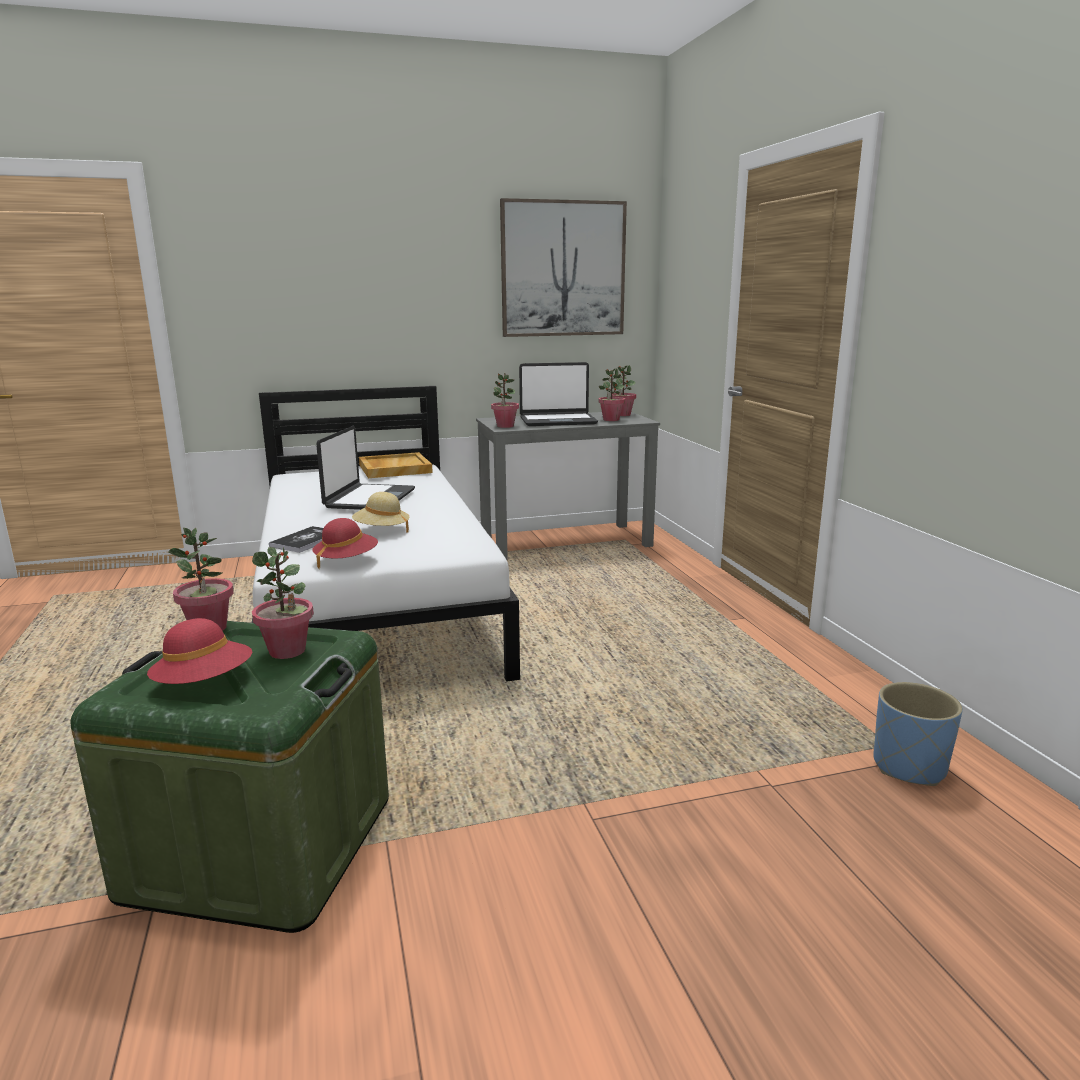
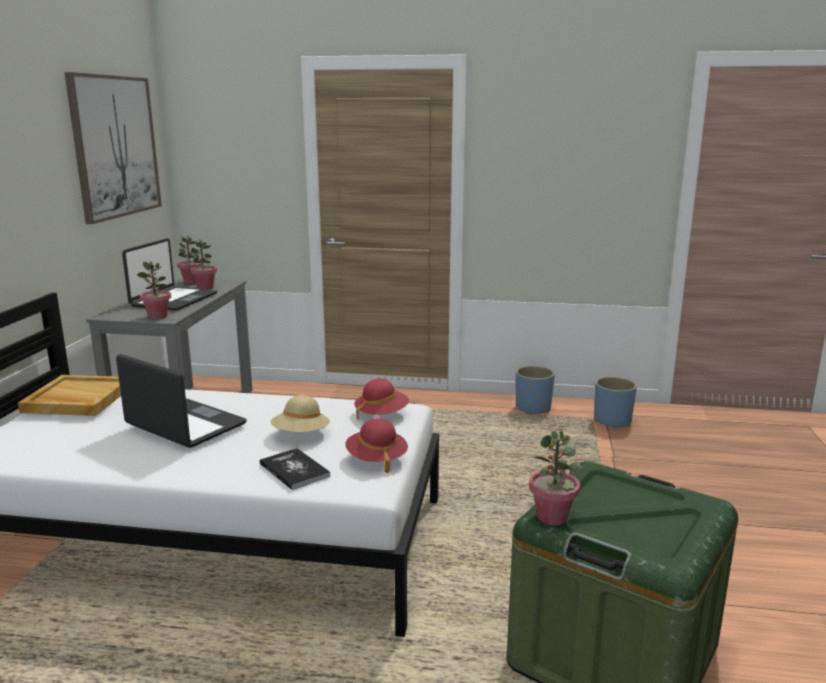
camera: 65 degrees left, 0 degrees up
(204, 684) = (655, 526): red hat -> red hat (381, 414)
(288, 651) = (606, 491): potted plant -> none
(848, 692) = (532, 408): none -> blue planter

